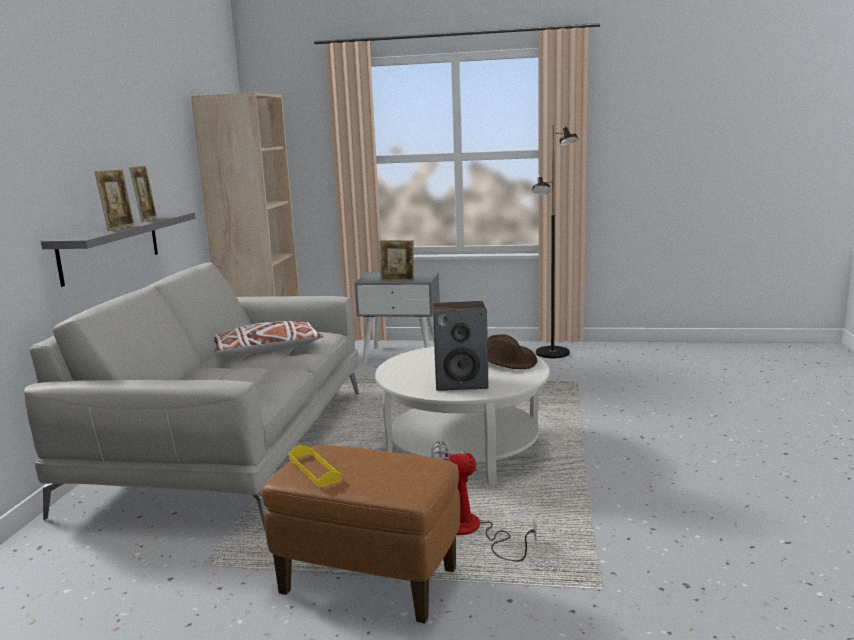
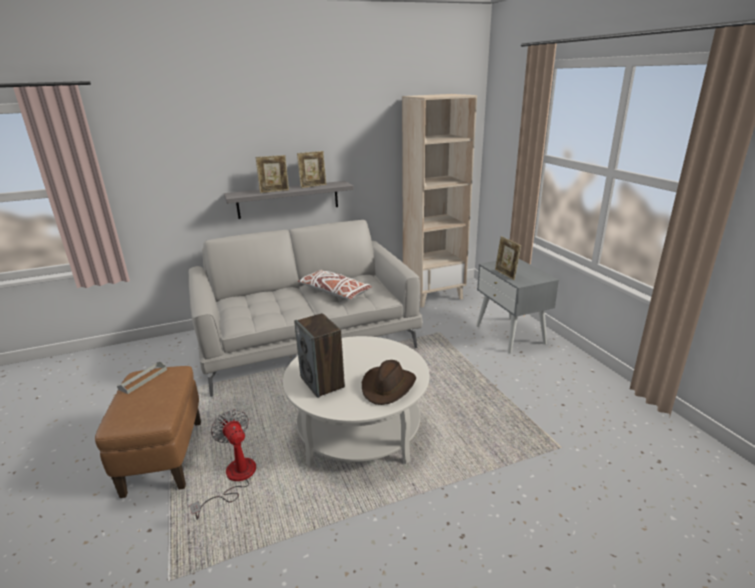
camera: 60 degrees right, 10 degrees up
(314, 469) = (143, 379): yellow tray -> grey tray
(553, 353) = (617, 408): black floor lamp -> none

